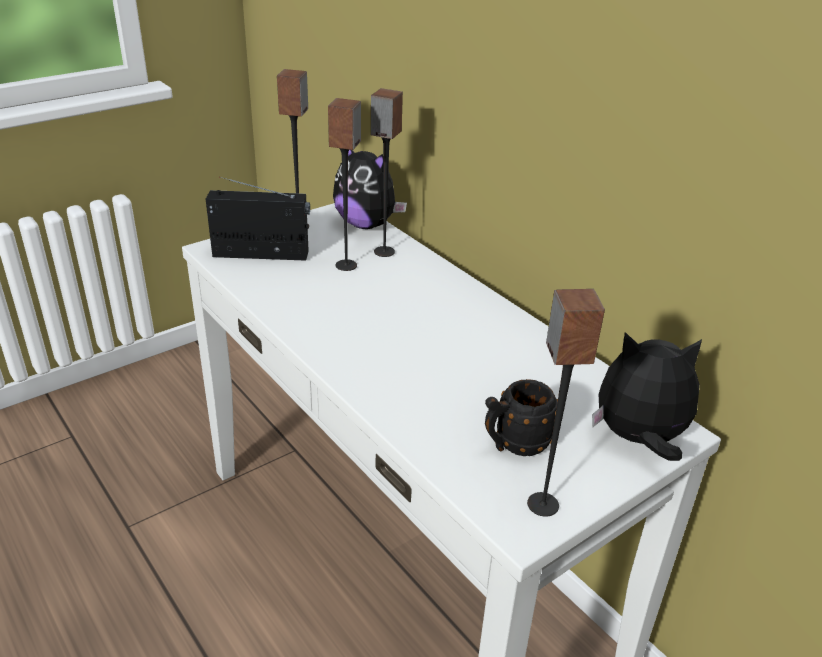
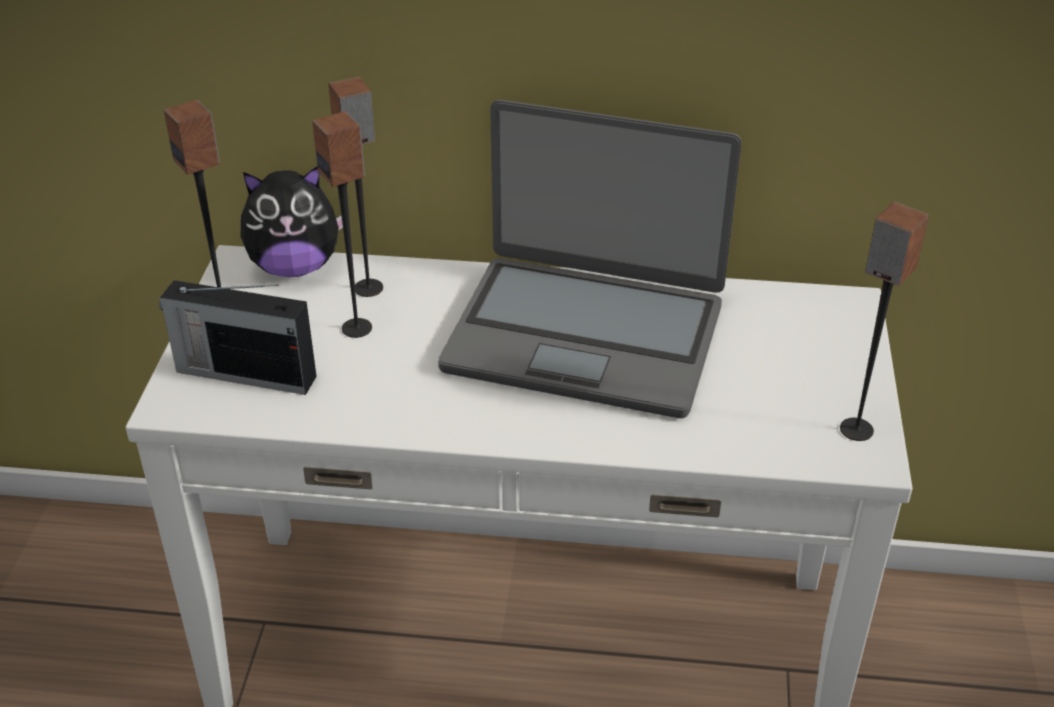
camera: 45 degrees left, 5 degrees up
(262, 254) = (243, 373): radio -> radio turned 120 degrees counterclockwise
(458, 339) = (585, 335): none -> laptop
(514, 445) = (770, 398): black mug -> none
(638, 440) = (838, 328): plush toy -> none

